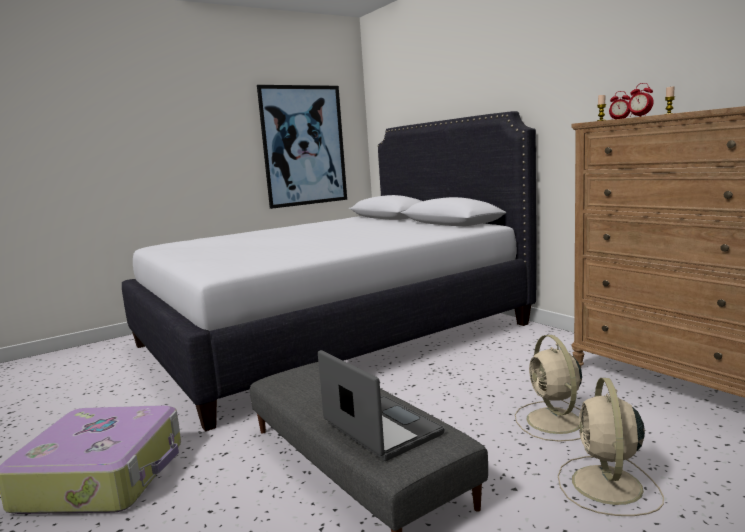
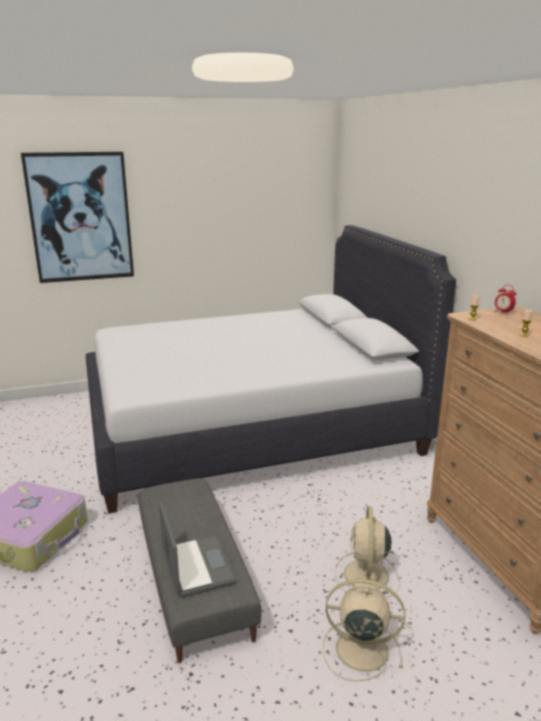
camera: 15 degrees right, 10 degrees up
(304, 146) = (265, 232): picture -> picture (80, 217)
(607, 486) = (359, 649): beige fan -> beige fan turned 75 degrees clockwise
(639, 116) = (496, 331): alarm clock -> none

